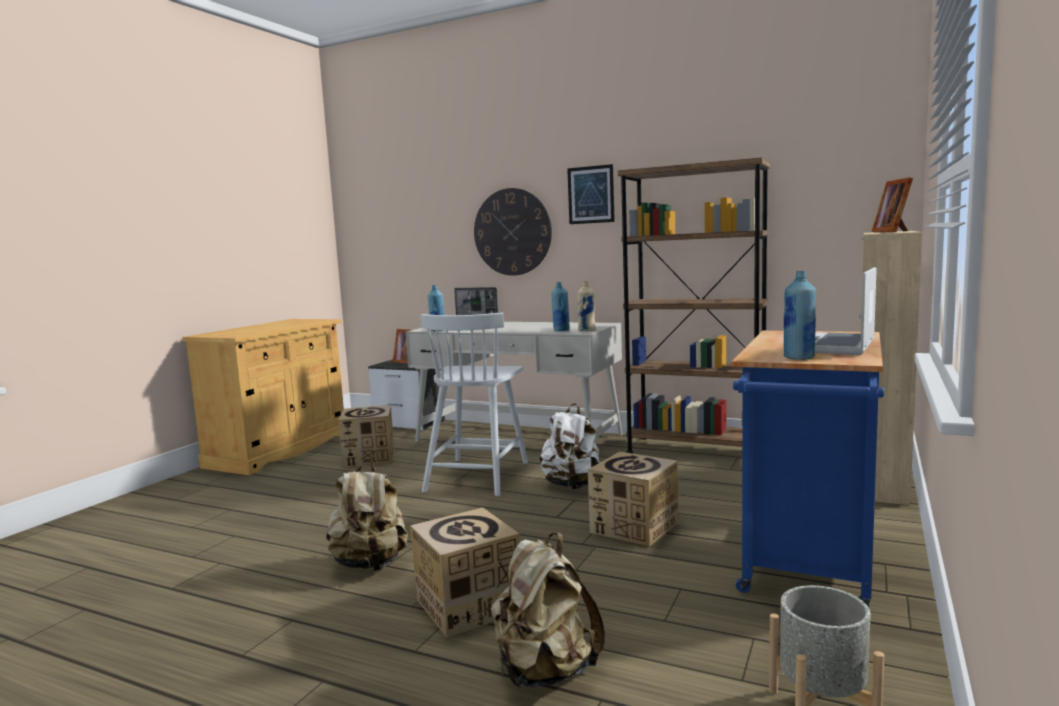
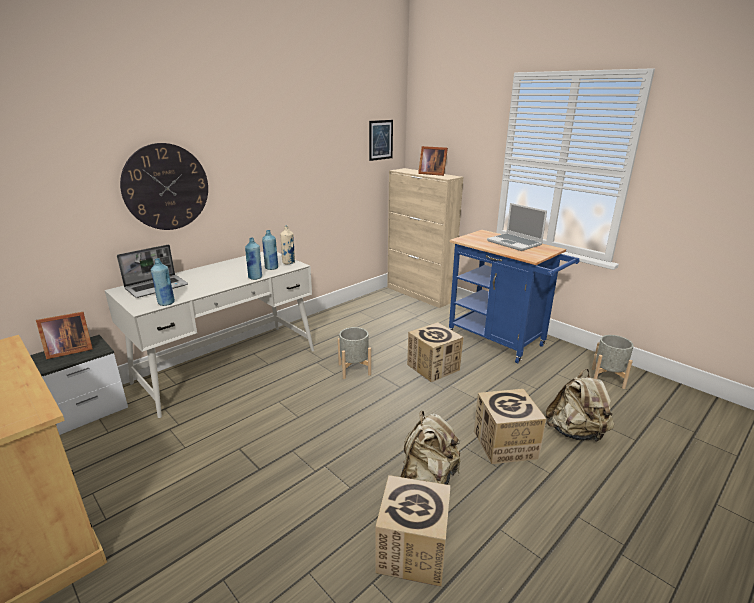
camera: 70 degrees left, 15 degrees up
(369, 457) = (170, 453): cardboard box -> cardboard box (412, 550)
(477, 476) = (294, 401): white chair -> none
(572, 486) = (354, 369): white backpack -> grey planter
(591, 194) = (238, 149): picture -> picture (380, 140)
(696, 450) = (336, 317): brown bookcase -> none
(799, 357) = (538, 253): blue bottle -> blue bottle (255, 277)

